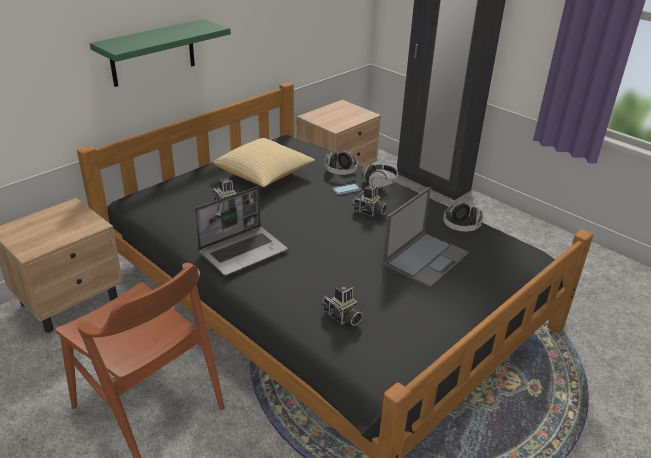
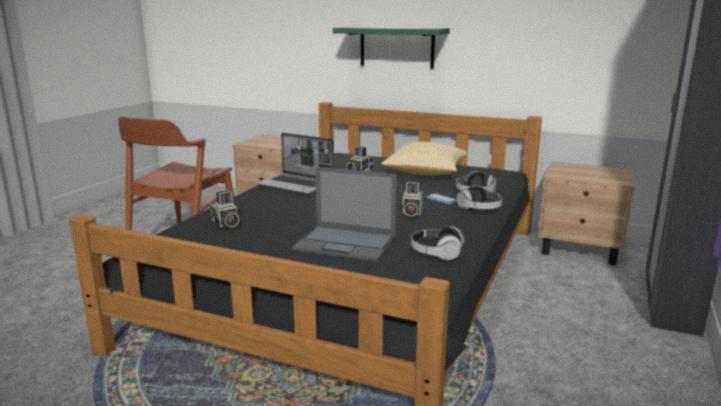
camera: 70 degrees right, 15 degrees down
(342, 316) = (225, 224): camera -> camera turned 60 degrees counterclockwise

